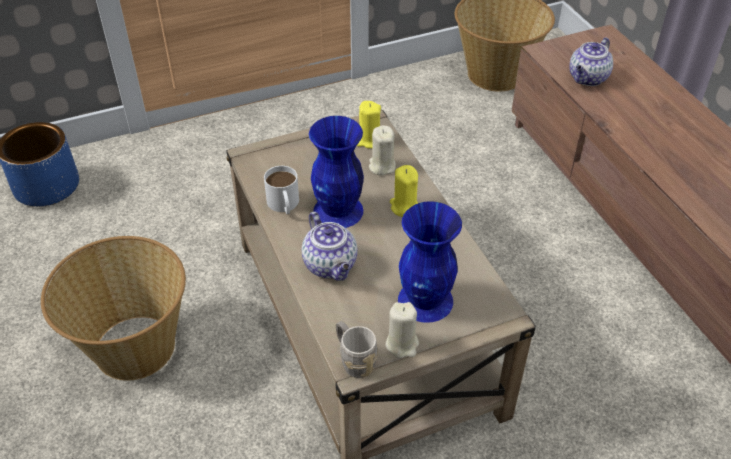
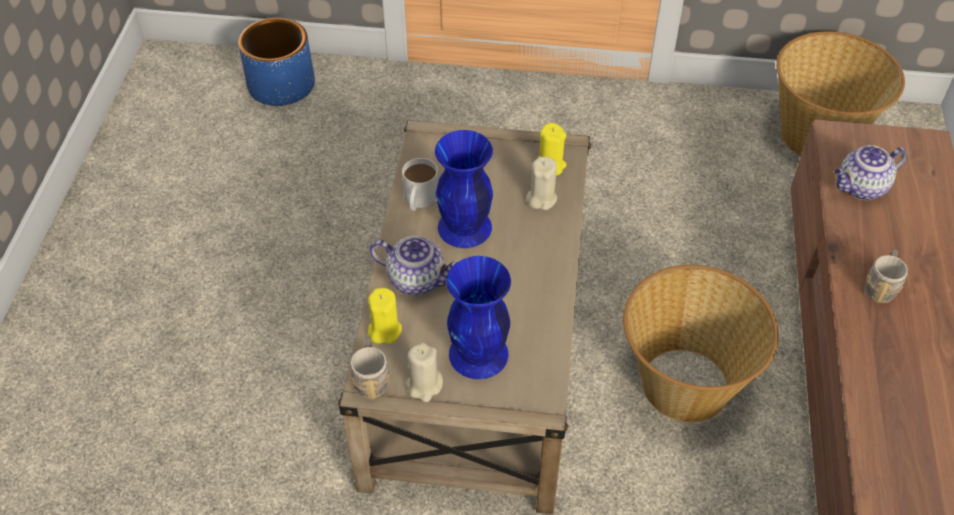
camera: 30 degrees right, 5 degrees up
(133, 346) = (260, 275): basket -> basket (684, 383)
(331, 266) = (418, 279): teapot -> teapot turned 75 degrees counterclockwise
(404, 207) = (530, 250): yellow candle -> yellow candle (384, 330)
(652, 136) = (880, 287): none -> grey mug

